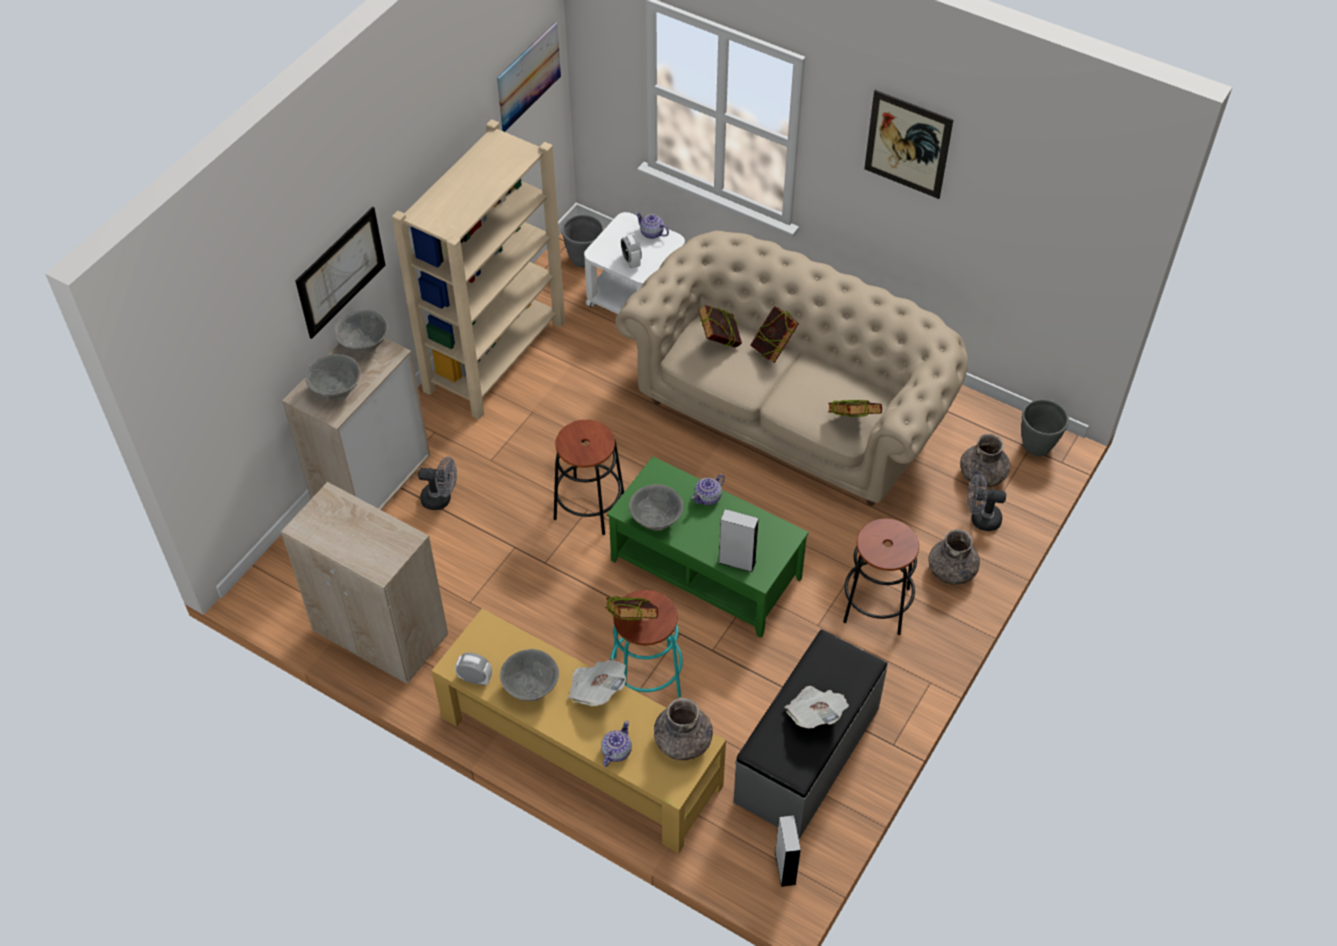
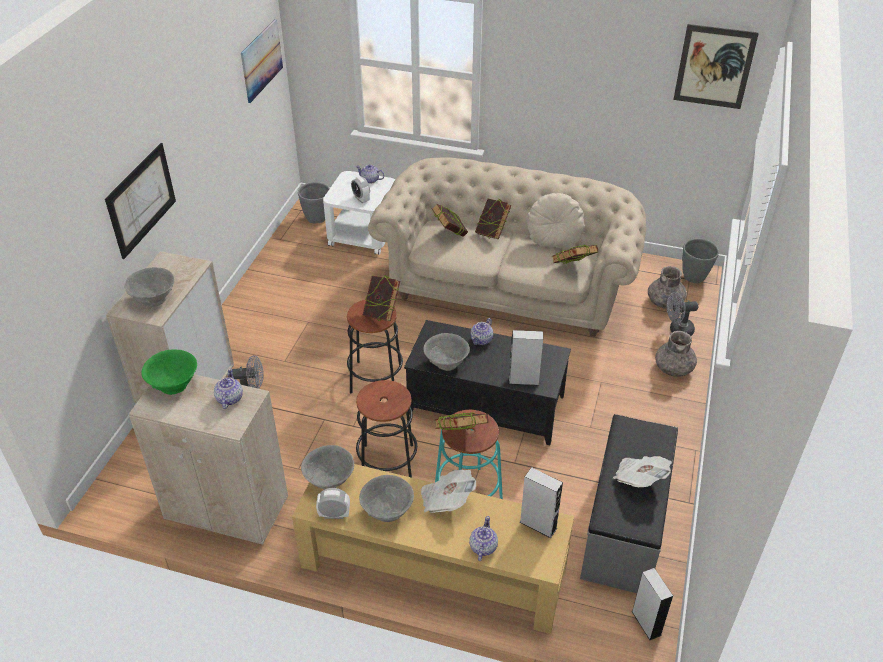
camera: 15 degrees left, 10 degrees down
(333, 506) = (174, 384): none -> green bowl
(364, 345) = (170, 263): grey bowl -> grey bowl (329, 480)
(385, 536) = (229, 399): none -> teapot
(495, 356) = (266, 290): beige bookcase -> none
(597, 444) = (382, 313): none -> book
(683, 741) = (538, 525): grey vase -> grey speaker
(707, 568) = (486, 403): green coffee table -> black coffee table
(845, 378) = (553, 242): none -> beige pillow
(876, 605) = (629, 403): black stool -> black stool (387, 463)
(907, 144) = (572, 49): picture -> picture (714, 67)

